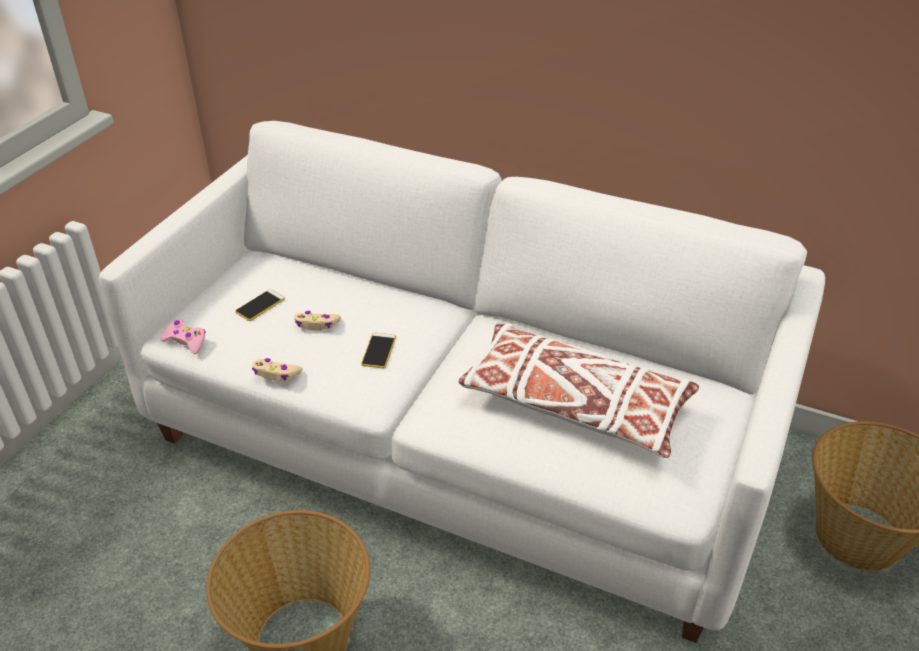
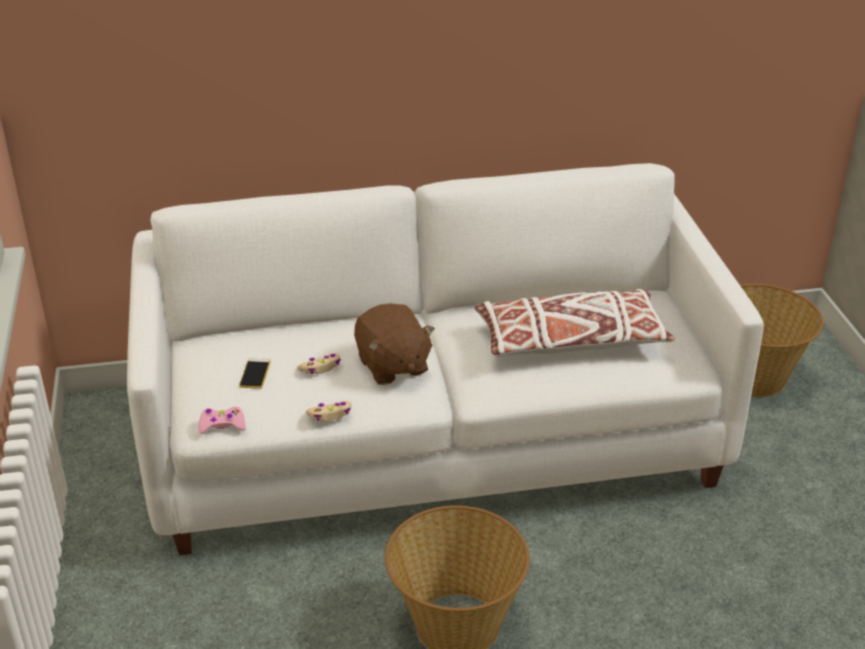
camera: 35 degrees left, 5 degrees down
(379, 351) = (392, 366): phone -> brown plush toy

